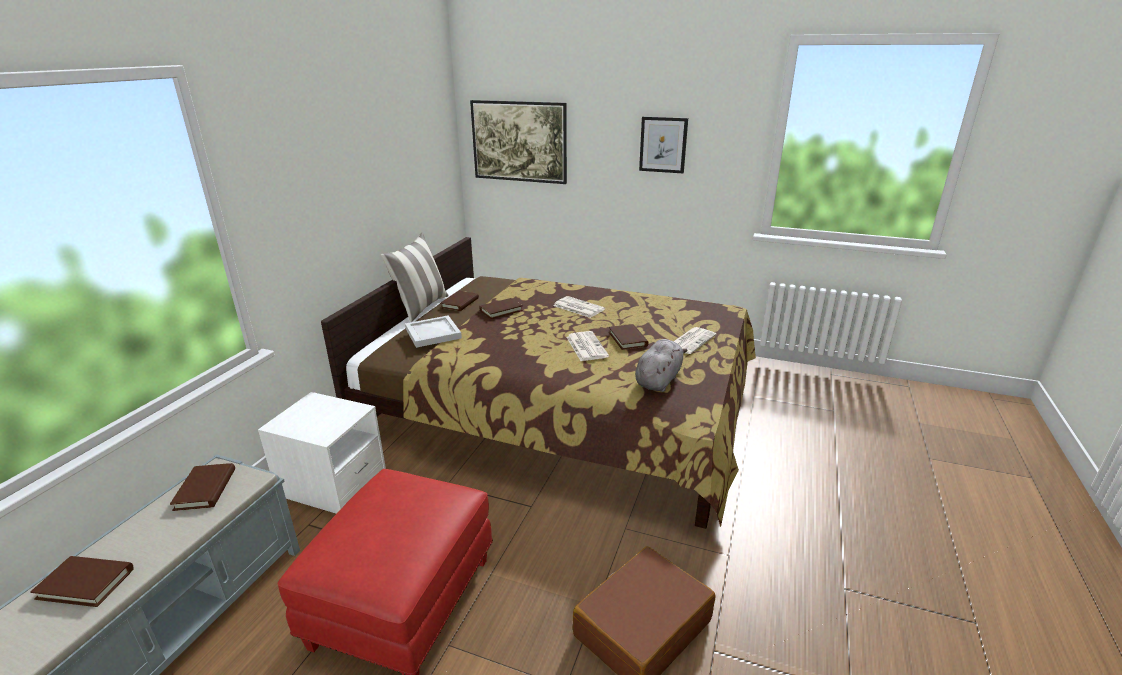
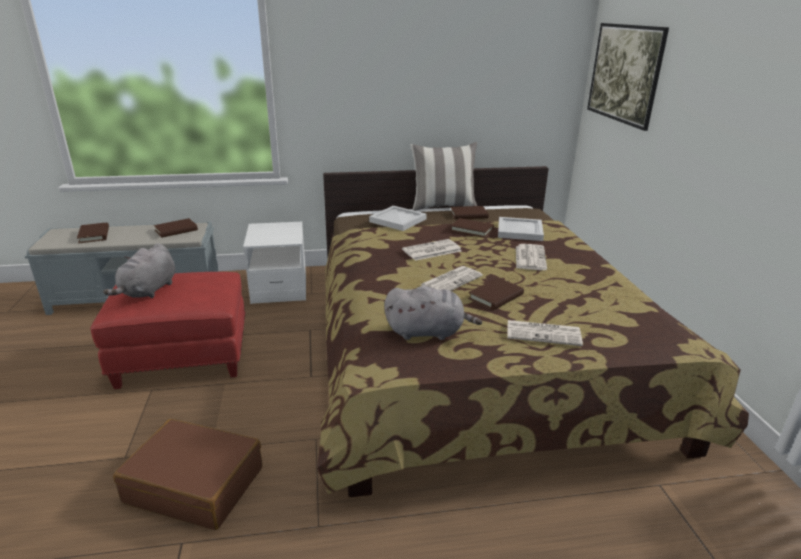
camera: 60 degrees right, 0 degrees up
(379, 542) = (148, 291): none -> grey plush toy
(521, 338) = (431, 251): none -> newspaper
(527, 295) = (519, 231): none -> white tray
(663, 144) = (746, 93): picture -> none

